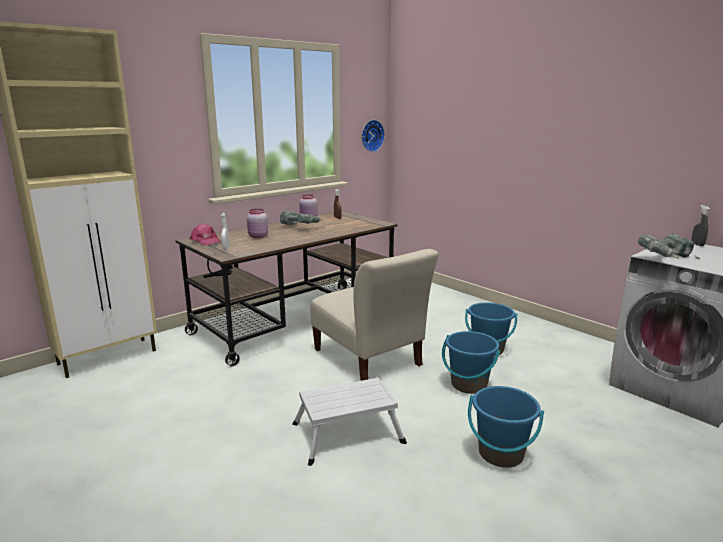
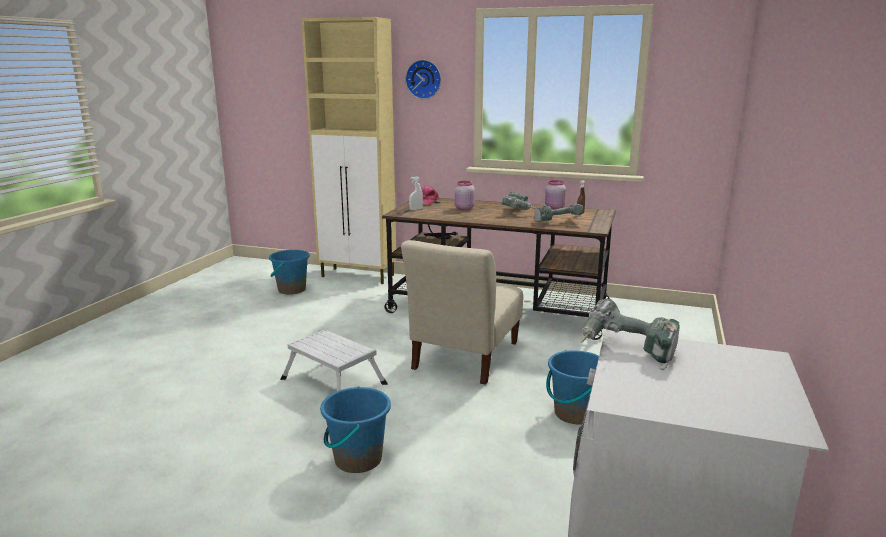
camera: 60 degrees right, 0 degrees up
(346, 225) = (557, 221): none -> power drill
(371, 135) = (701, 122): wall clock -> wall clock (424, 79)
(468, 385) = (473, 418): blue bucket -> blue bucket (291, 290)
(697, 244) = (779, 372): grey spray bottle -> none

